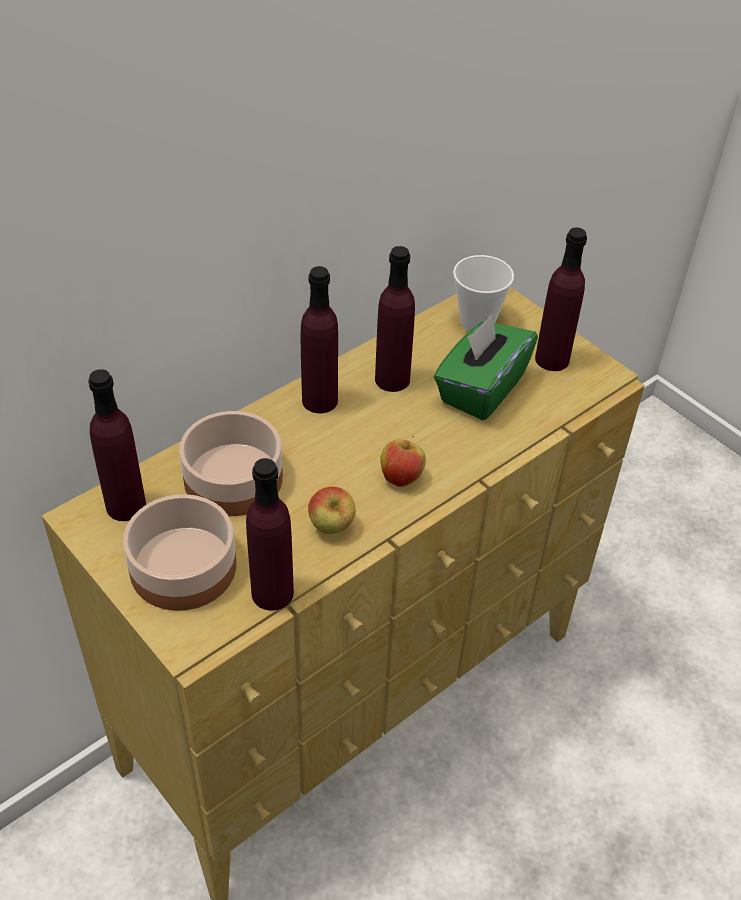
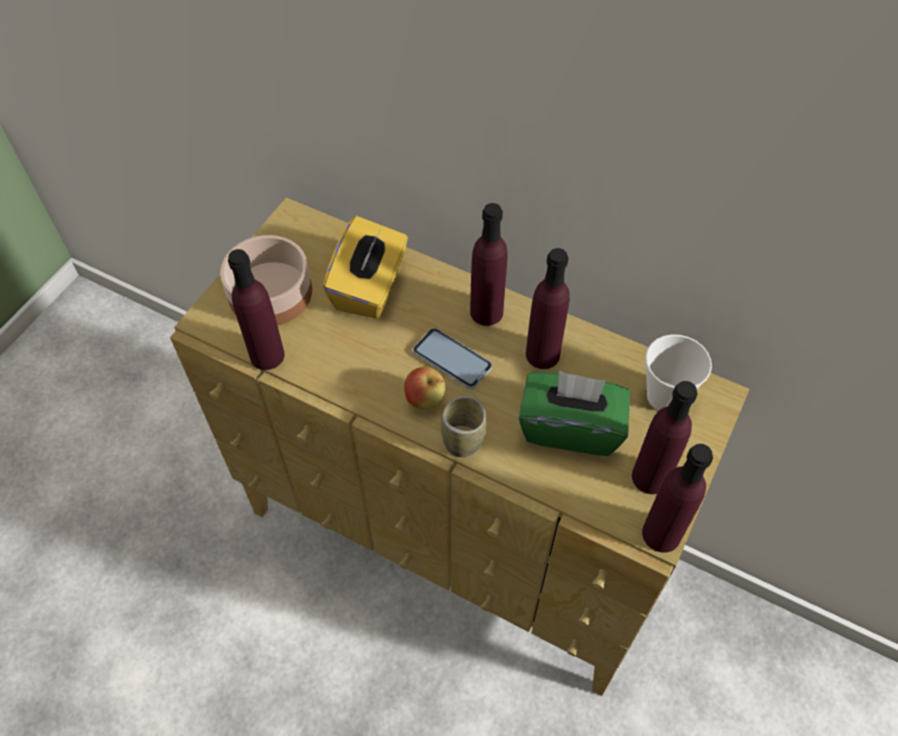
camera: 70 degrees right, 10 degrees up
(126, 506) = (314, 237): purple bottle -> purple bottle (661, 534)
(231, 478) = (370, 287): bowl -> yellow tissue box
(332, 527) = (348, 370): apple -> none
(363, 443) = (452, 359): none -> phone
(461, 464) = (463, 440): none -> cup

